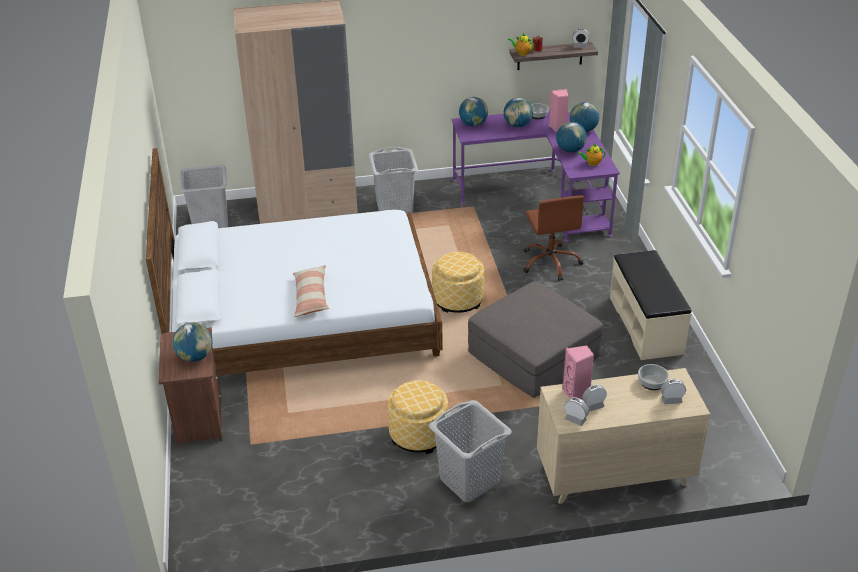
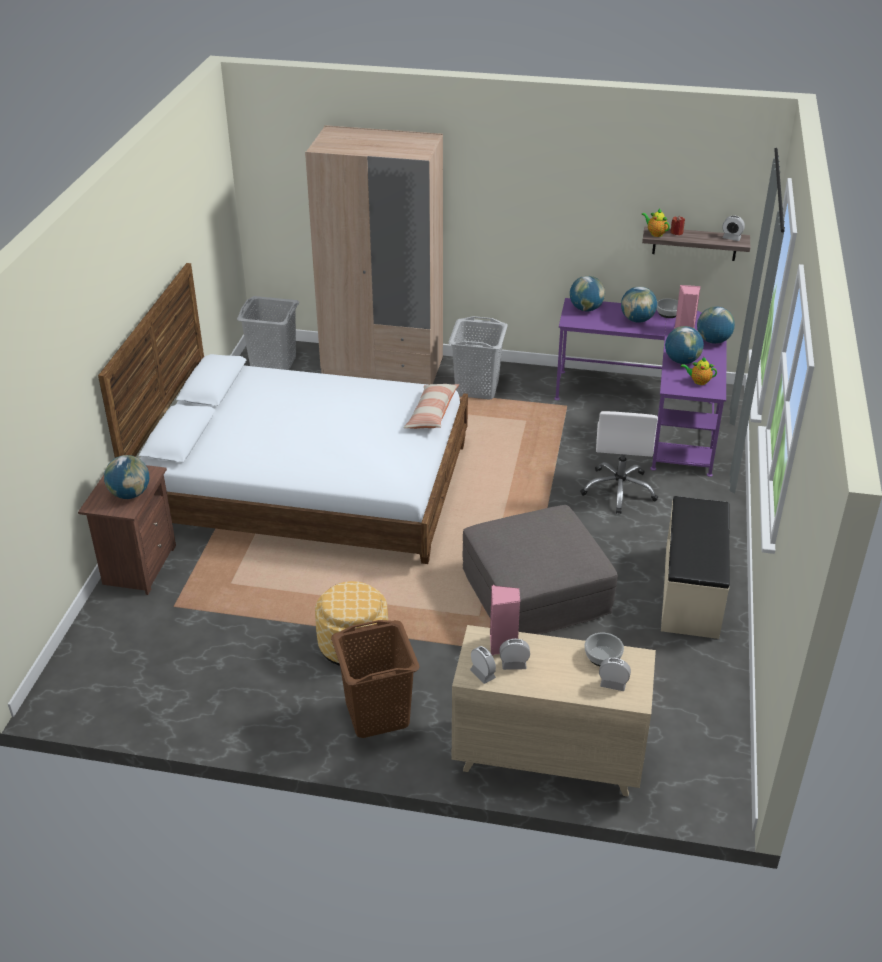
camera: 20 degrees right, 0 degrees up
(311, 297) = (294, 461): pillow -> pillow (432, 413)
(458, 299) = (486, 506): ottoman -> none
(469, 481) = (377, 714): grey laundry basket -> brown laundry basket
(551, 262) = (619, 490): brown office chair -> white office chair

